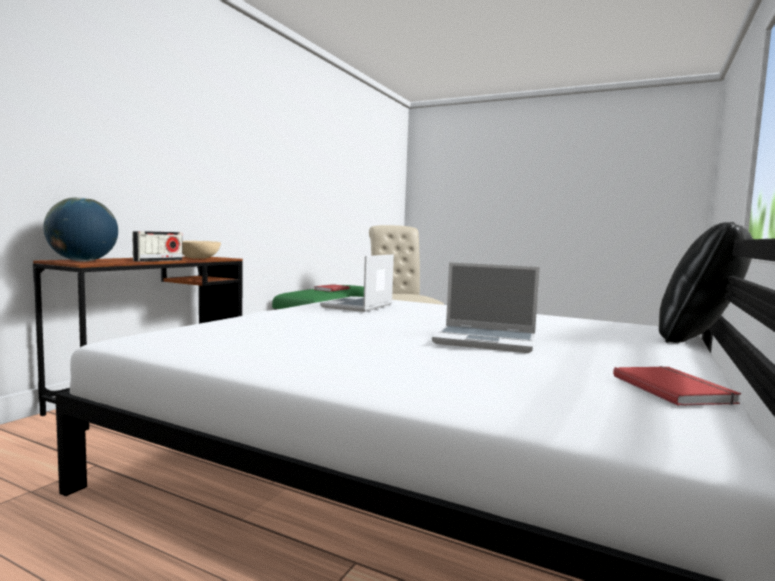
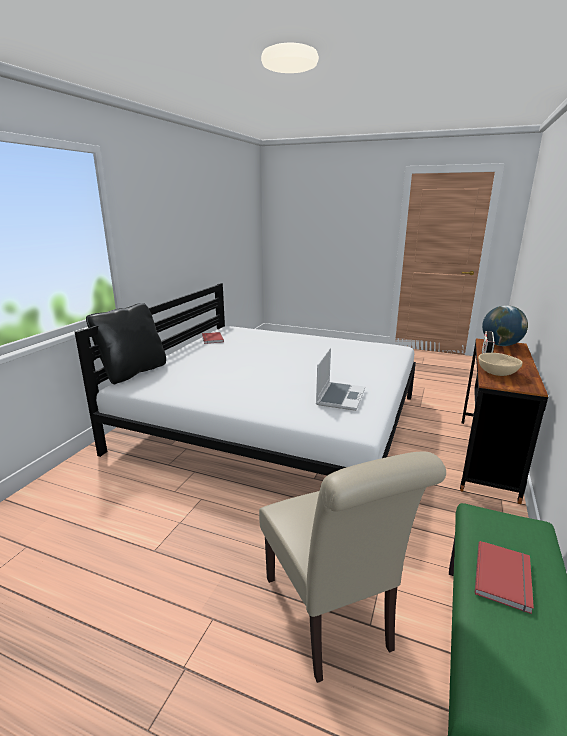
camera: 175 degrees right, 15 degrees up
(486, 341) = (256, 355): laptop -> none

